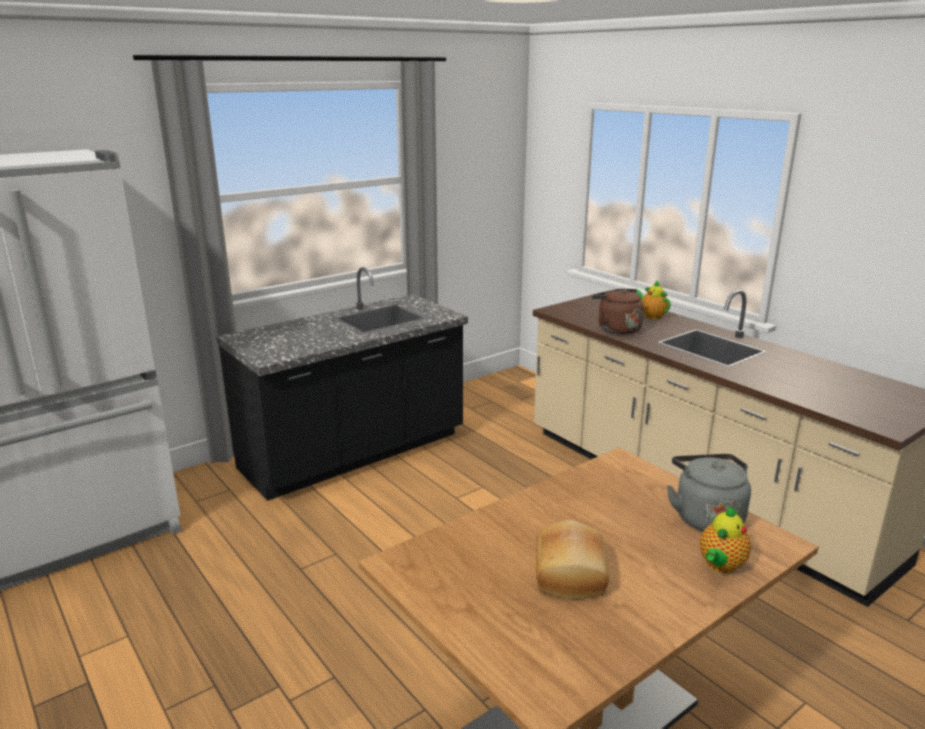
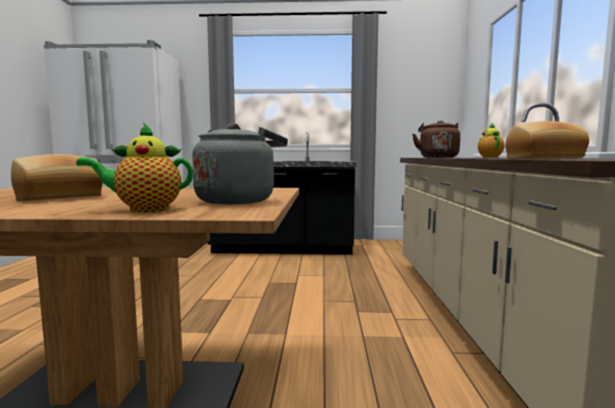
camera: 40 degrees right, 15 degrees down
(785, 375) = (543, 158): none -> bread

